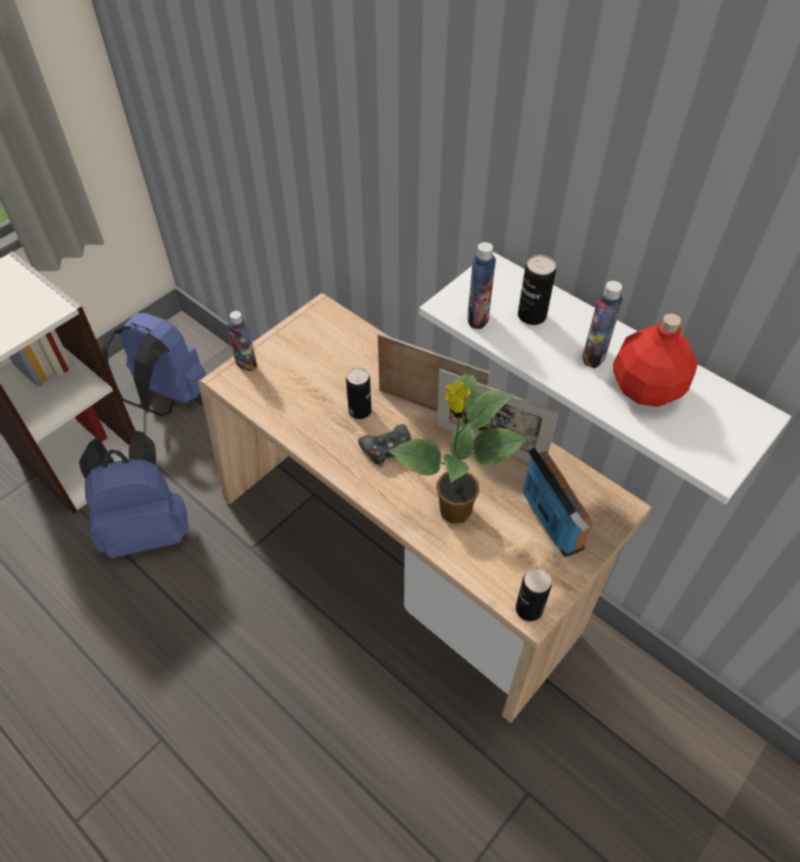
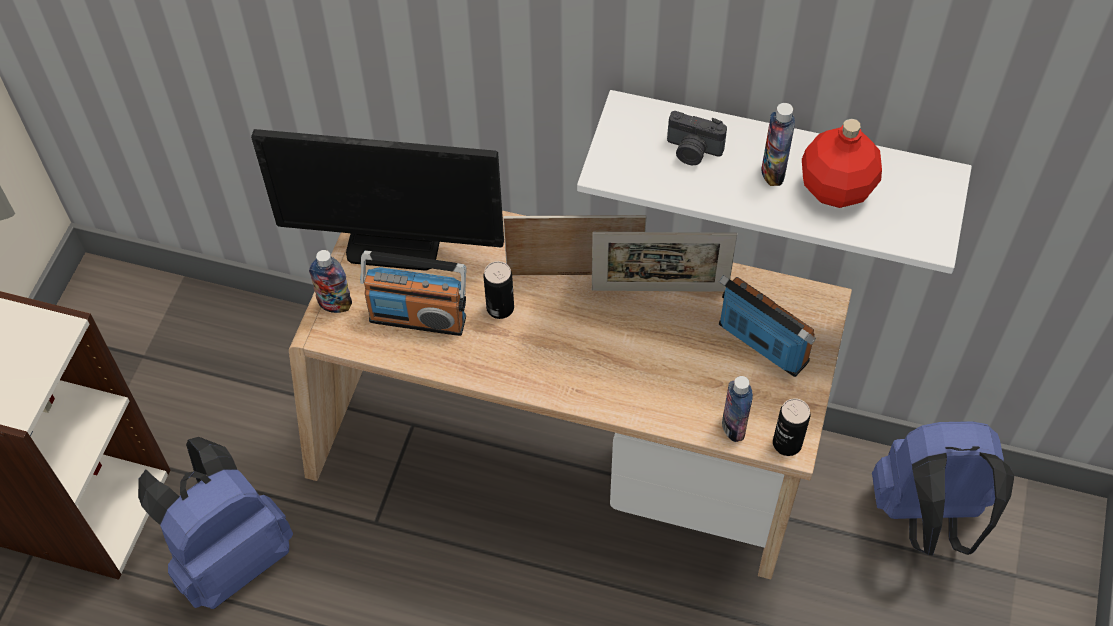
camera: 25 degrees left, 5 degrees up
(167, 397) = (145, 380): blue backpack -> blue backpack (928, 517)
(297, 394) = (418, 317): none -> radio
(313, 338) = (394, 243): none -> monitor
(387, 449) = (555, 339): black game controller -> none
(453, 512) = (662, 378): potted plant -> none
(478, 317) = (642, 173): bottle -> bottle (733, 427)
(532, 316) = (692, 151): can -> camera

